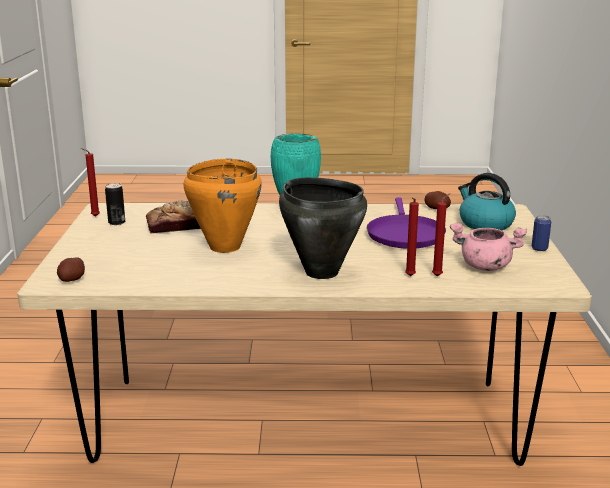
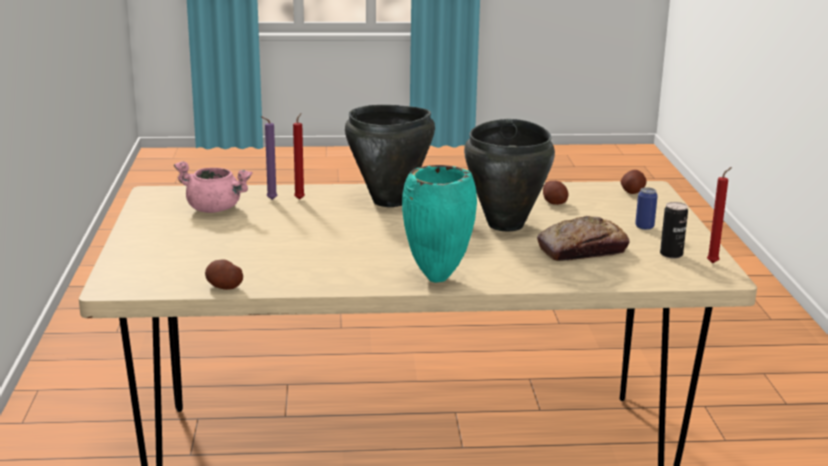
camera: 175 degrees right, 0 degrees up
(163, 268) = (555, 203): none -> potato
(224, 247) = (506, 224): orange cooking pot -> black cooking pot
(404, 234) = (289, 244): purple frying pan -> none
(438, 276) = (270, 200): red candle -> purple candle
(485, 223) = (172, 262): kettle -> none
(539, 248) = (134, 229): can -> can (644, 227)

